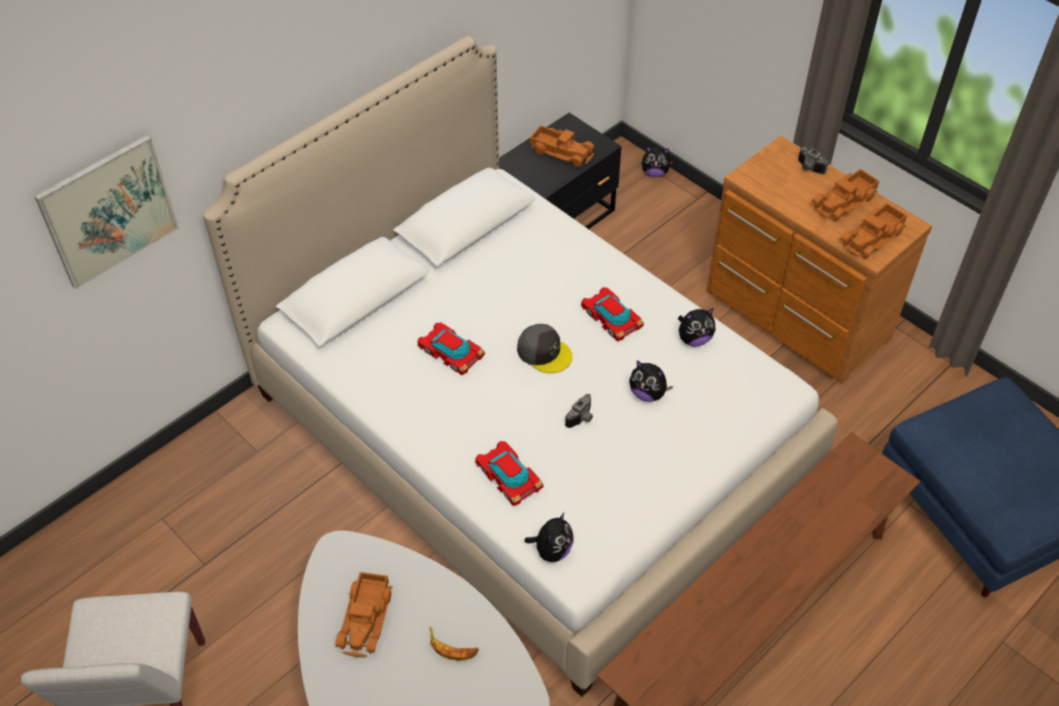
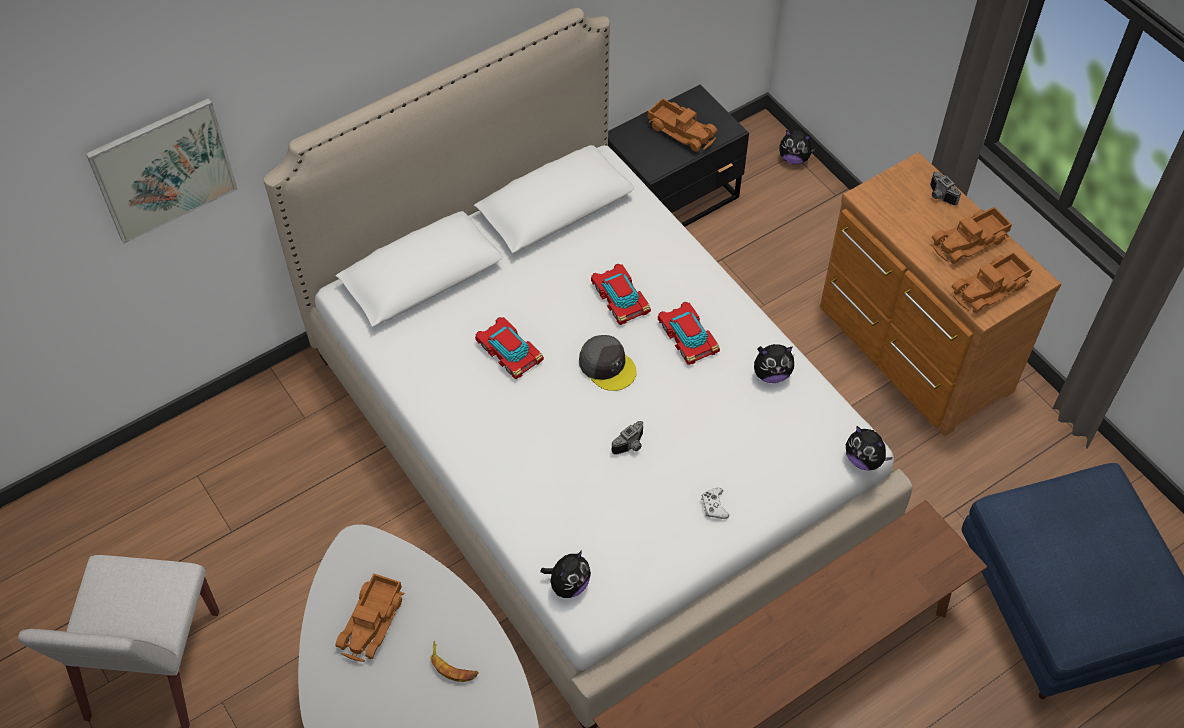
camera: 10 degrees right, 5 degrees up
(509, 476) = (541, 498): toy car -> toy car (620, 298)
(647, 393) = (707, 428): plush toy -> plush toy (864, 459)
(670, 460) = (714, 506): none -> white game controller

